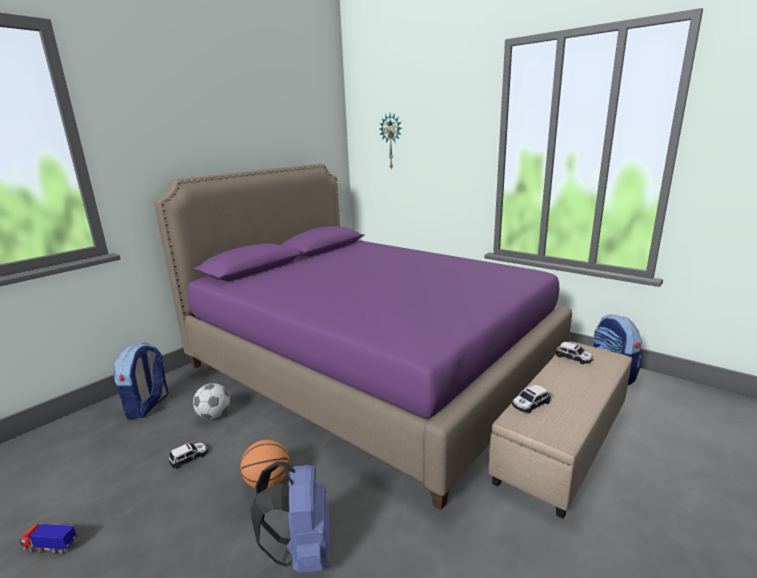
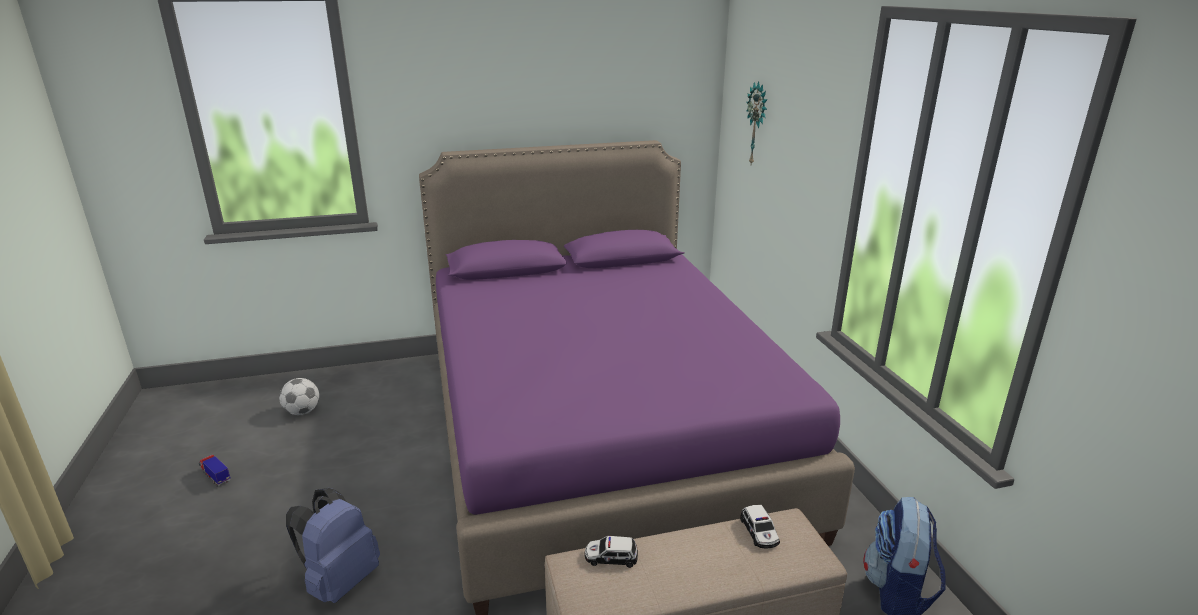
camera: 35 degrees right, 5 degrees up
(148, 406) = (373, 385): backpack -> none
(189, 457) = (352, 452): toy car -> none
(214, 415) = (408, 420): football -> football (302, 412)
(268, 483) = (380, 507): basketball -> none

